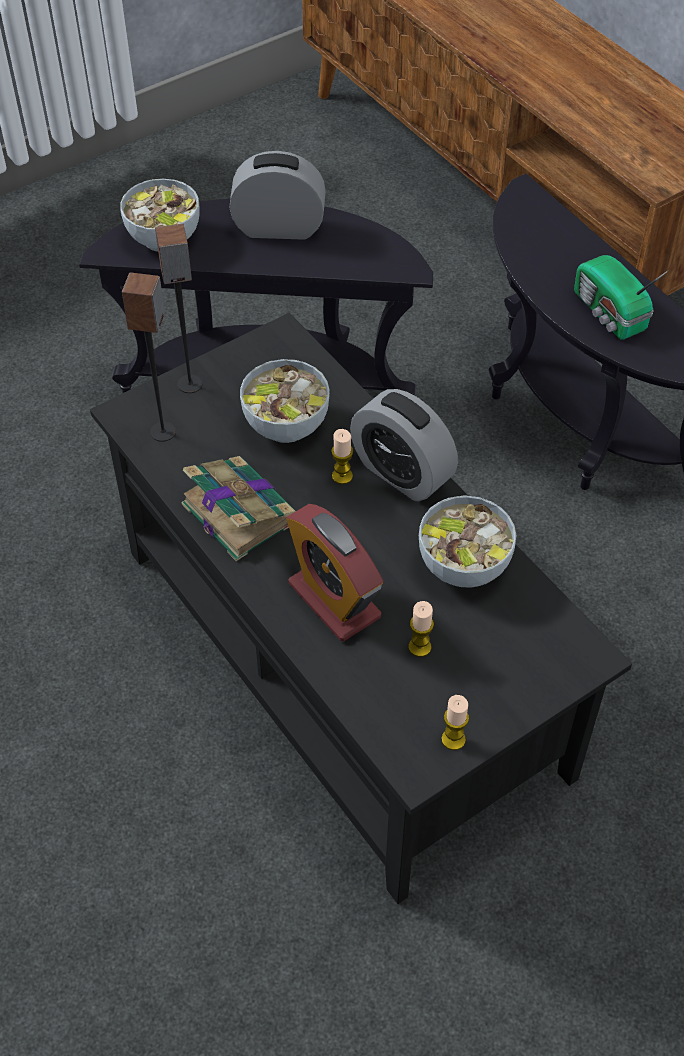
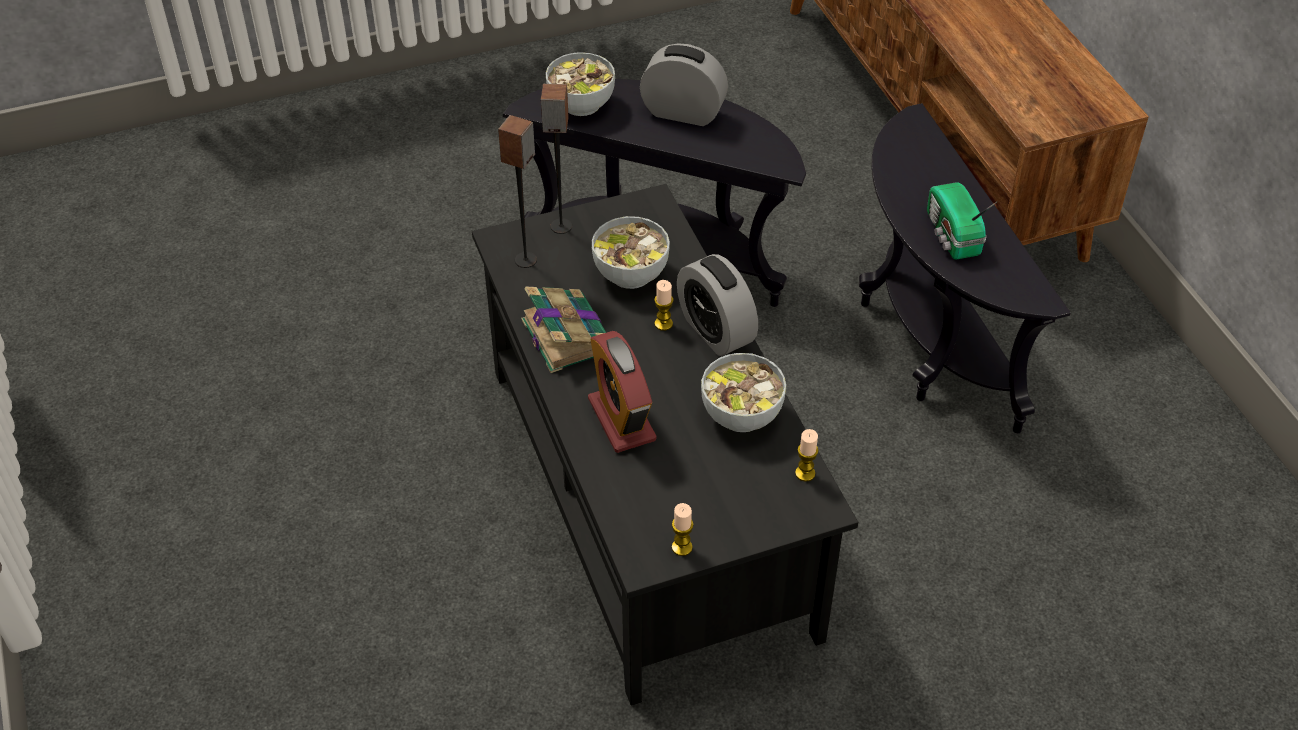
camera: 15 degrees right, 5 degrees down
(419, 647) = (680, 471): candle -> candle (805, 473)

